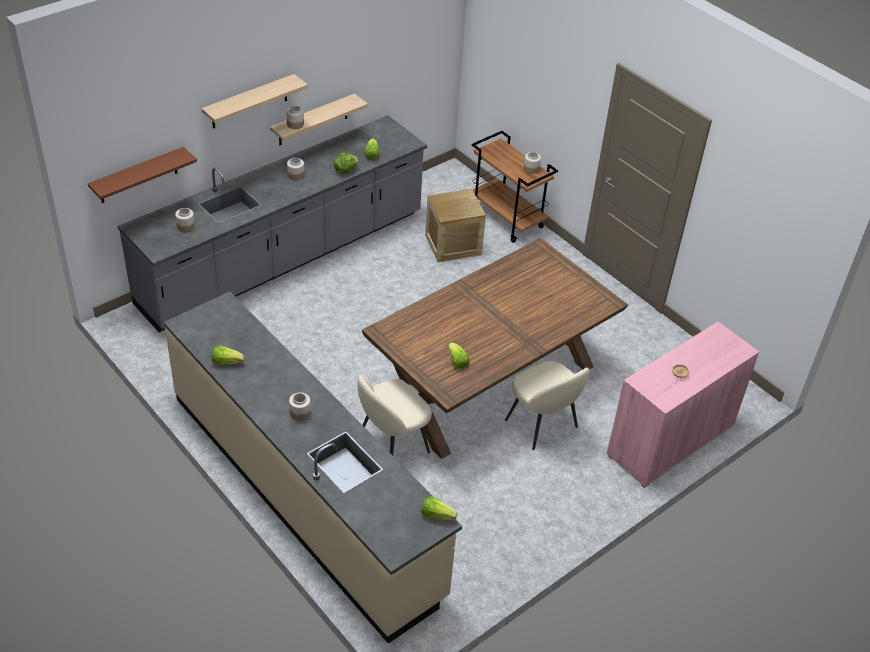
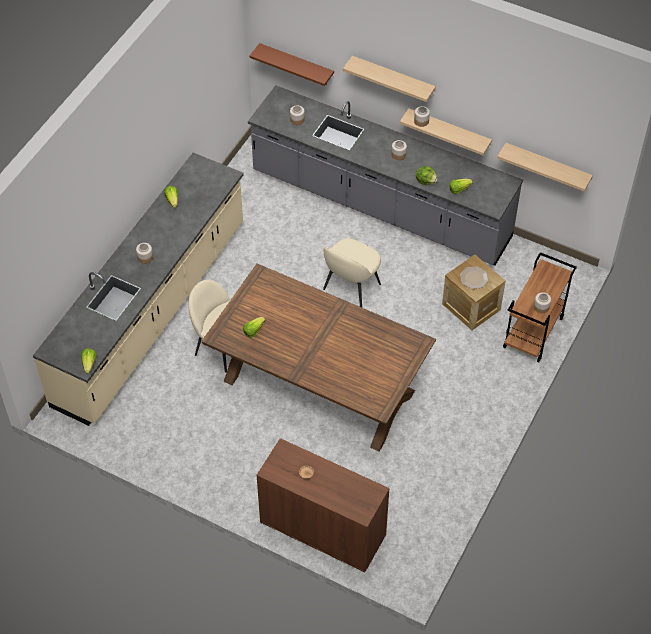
camera: 70 degrees right, 10 degrees up
(405, 81) = (547, 166): none -> shelf
(456, 205) = (474, 278): none -> plate
(542, 425) = (292, 435): beige chair -> beige chair (351, 288)
(670, 440) = (323, 529): pink cabinet -> brown cabinet

